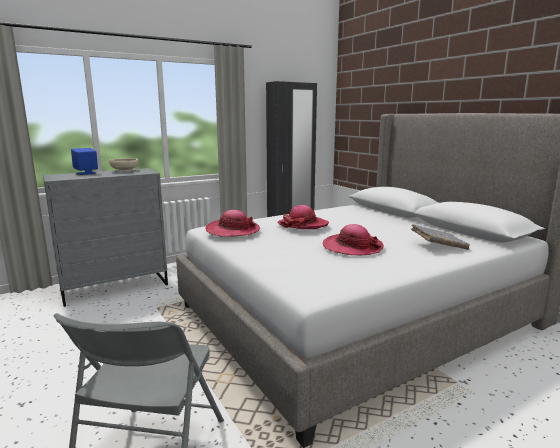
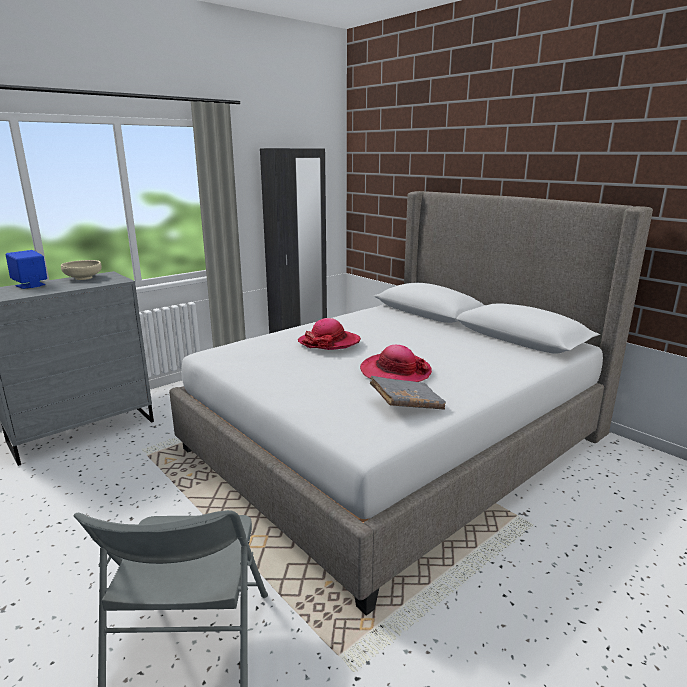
camera: 10 degrees left, 5 degrees up
(232, 230) = (245, 356): hat -> none
(438, 246) = (490, 363): grey book -> grey book (406, 404)

